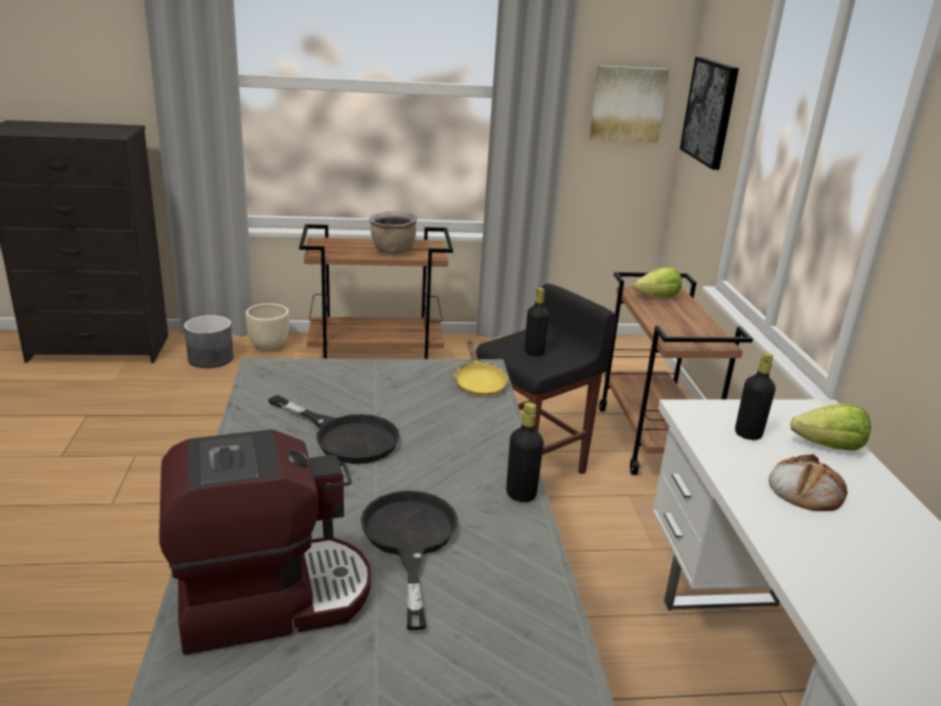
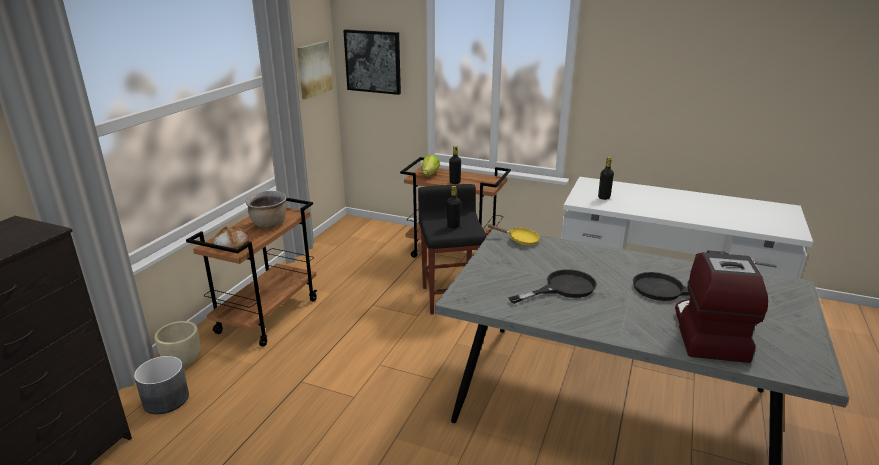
camera: 60 degrees left, 0 degrees up
(521, 494) = (635, 257): black bottle -> black bottle (455, 182)
(805, 489) = (650, 202): bread -> bread (231, 242)
(829, 446) = (619, 187): lettuce -> none

